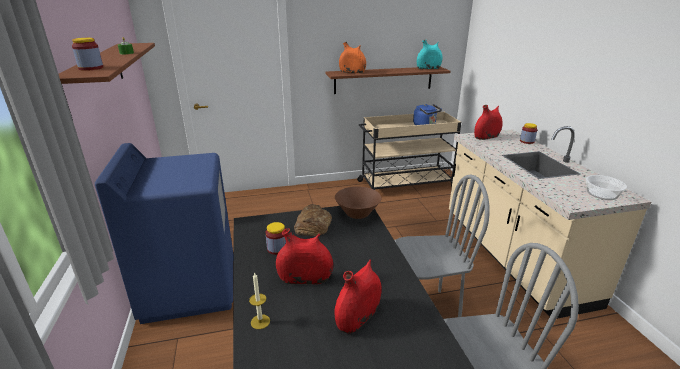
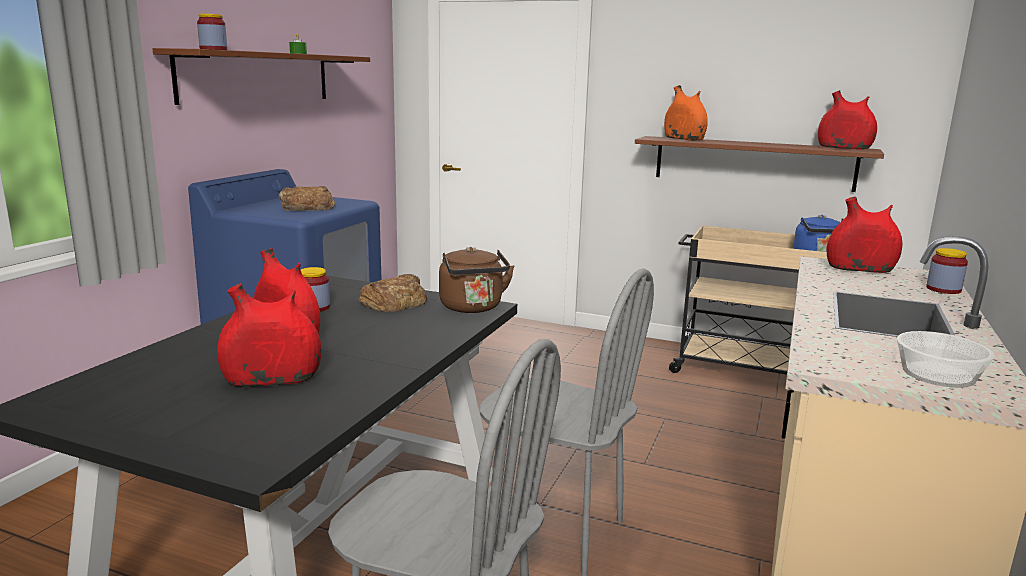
camera: 35 degrees right, 10 degrees down
(184, 172) = (307, 207): none -> bread
(260, 321) = (179, 349): candle -> none
(357, 214) = (473, 308): brown bowl -> brown kettle
(428, 68) = (844, 148): turquoise vase -> red vase

